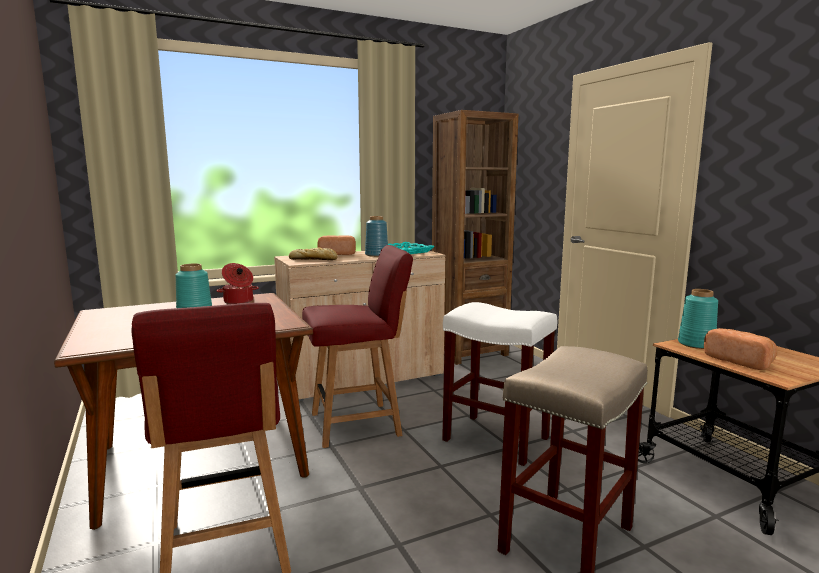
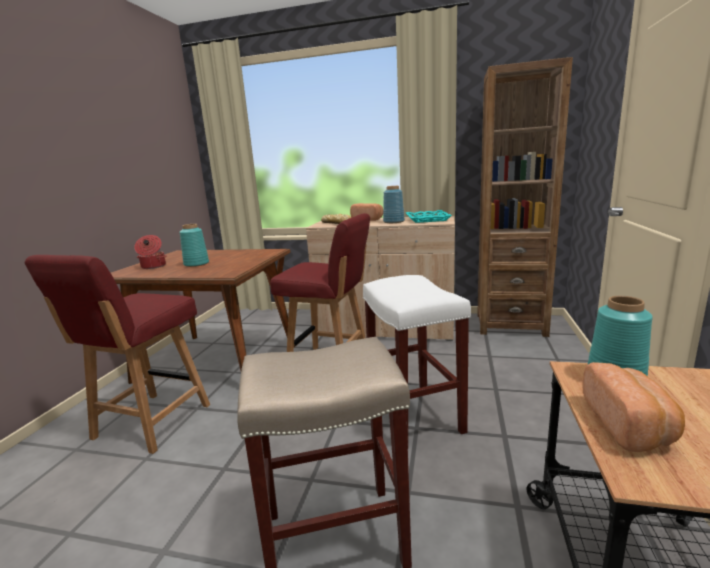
camera: 40 degrees right, 5 degrees up
(238, 301) = (251, 253): cooking pot -> cooking pot (153, 266)

